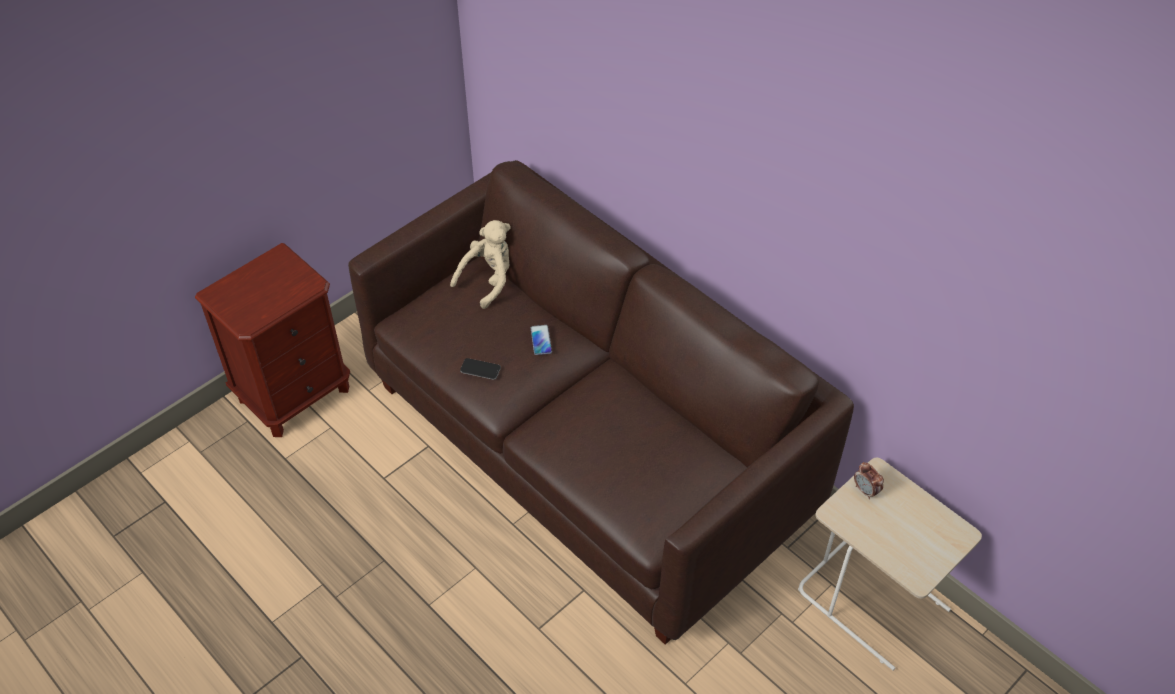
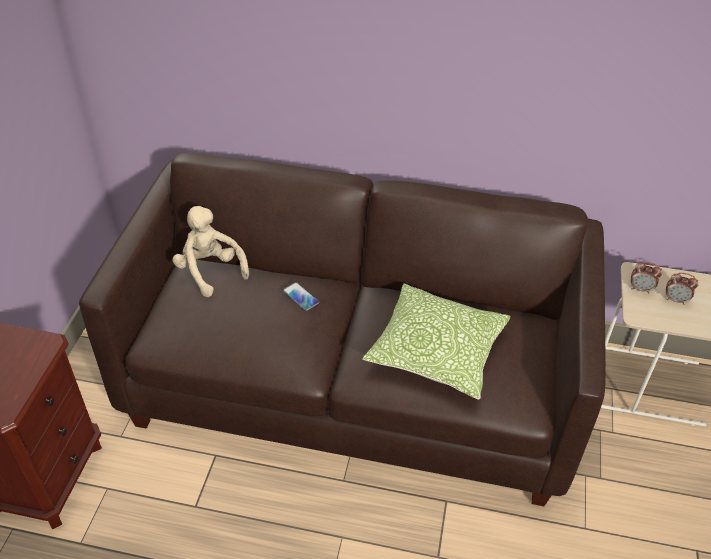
camera: 35 degrees left, 5 degrees down
(480, 369) = (268, 345): phone -> none
(489, 280) = (210, 271): beige plush toy -> beige plush toy turned 45 degrees counterclockwise
(614, 446) = (436, 351): none -> pillow
(890, 519) = (675, 300): none -> alarm clock

